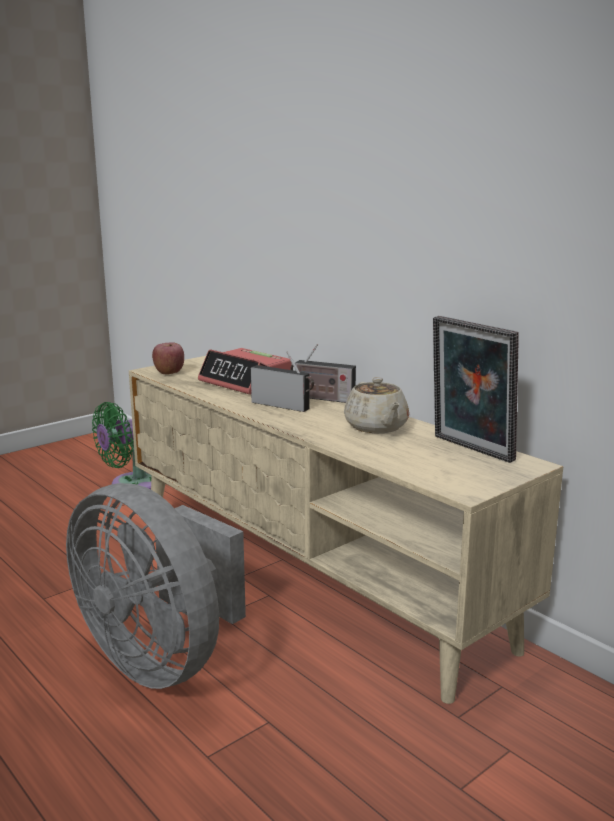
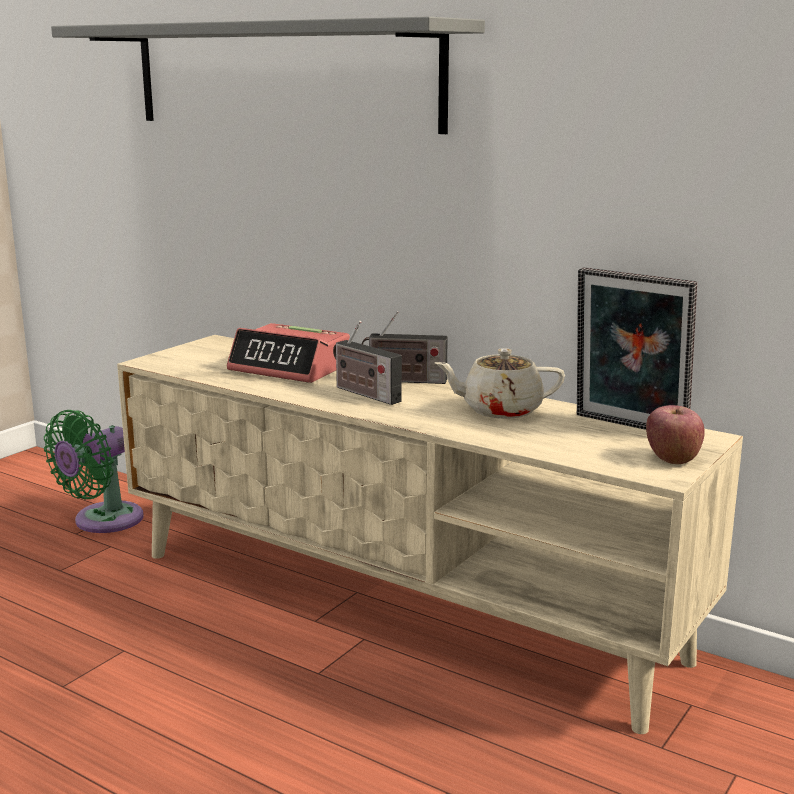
camera: 15 degrees left, 0 degrees up
(161, 658) = (269, 738): grey fan -> none
(169, 372) = (176, 362): apple -> apple (672, 458)
(257, 159) = (281, 76): none -> grey shelf
(283, 406) = (364, 394): radio -> radio turned 150 degrees counterclockwise
(376, 427) = (500, 410): beige teapot -> beige teapot turned 120 degrees clockwise

